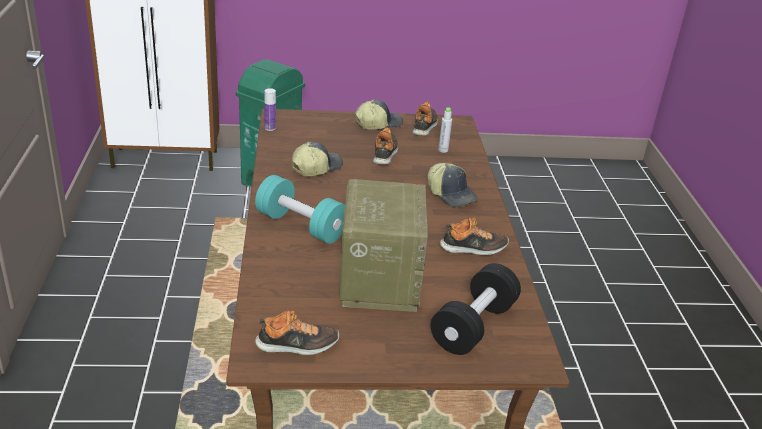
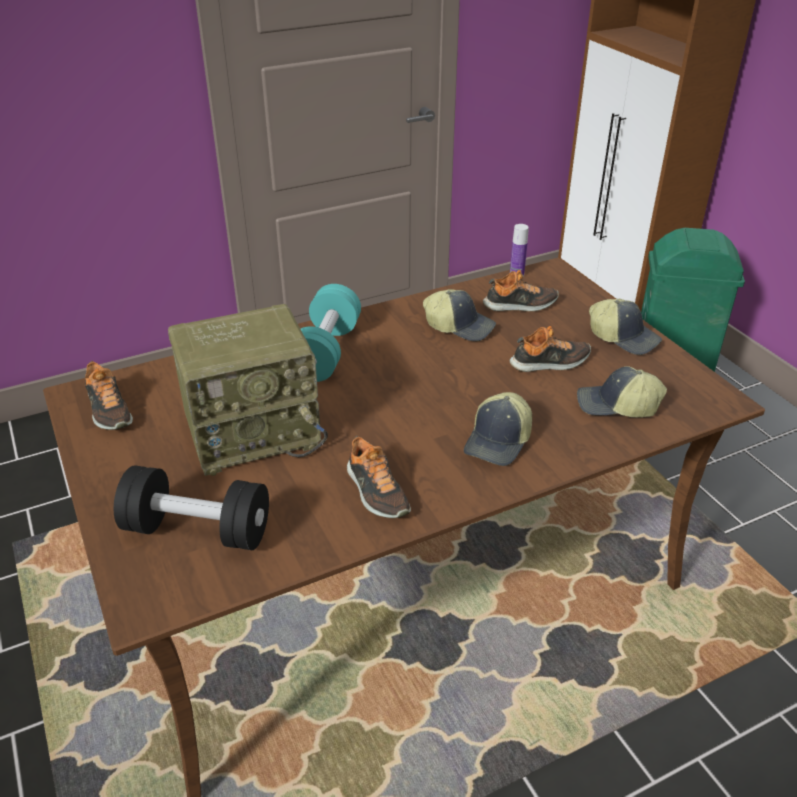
camera: 70 degrees right, 5 degrees up
(424, 126) = (667, 374): shoe -> shoe (520, 305)
(443, 150) = (617, 406): grey bottle -> cap

